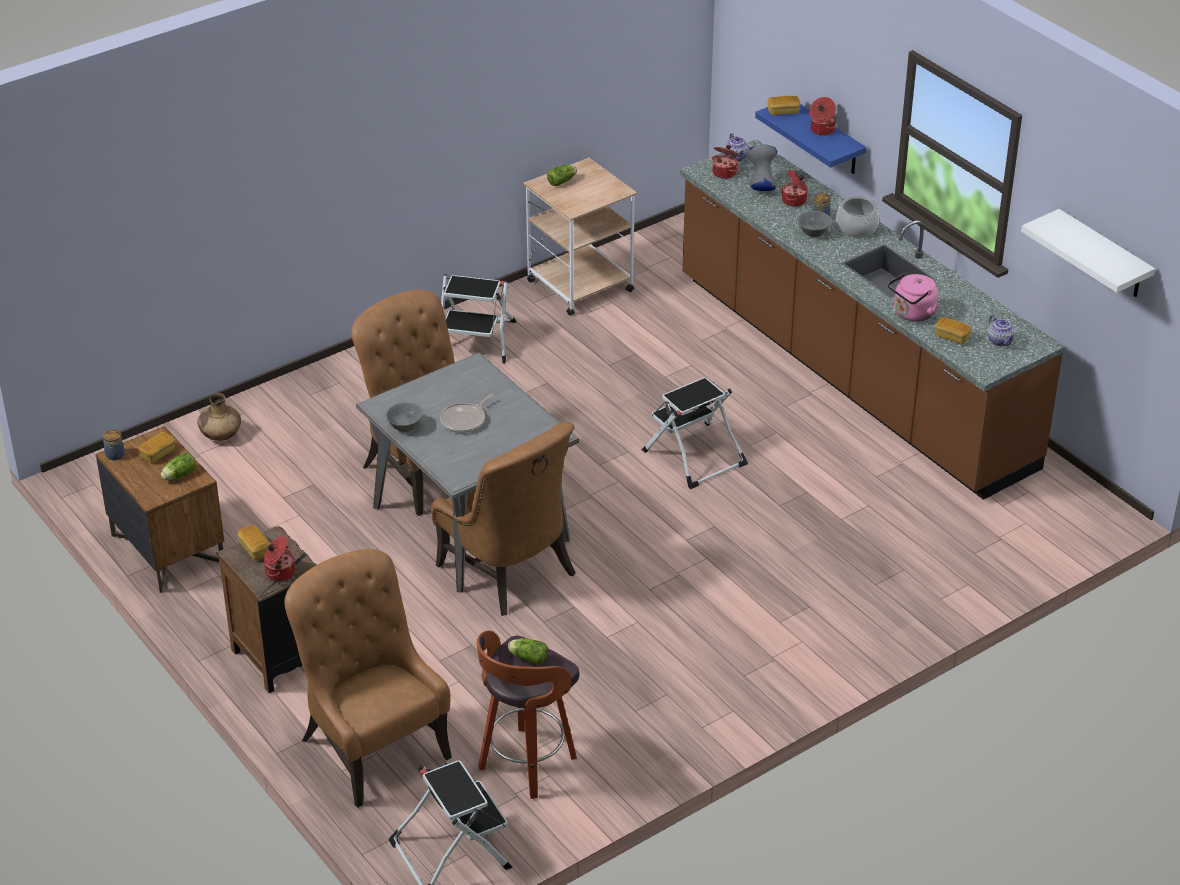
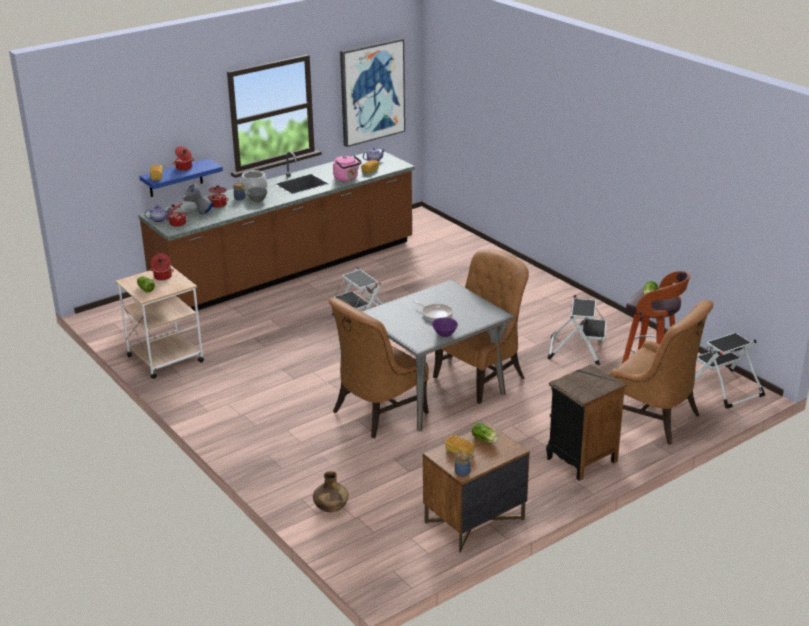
camera: 90 degrees left, 10 degrees down
(255, 549) = (577, 388): bread -> none
(279, 572) = (598, 378): cooking pot -> cooking pot (162, 277)
(373, 748) = (654, 418): brown chair -> brown chair turned 105 degrees counterclockwise
(404, 426) = (444, 334): grey bowl -> purple bowl
(475, 339) = (223, 398): step ladder -> step ladder (576, 349)
(1103, 255) = (372, 91): white shelf -> picture

